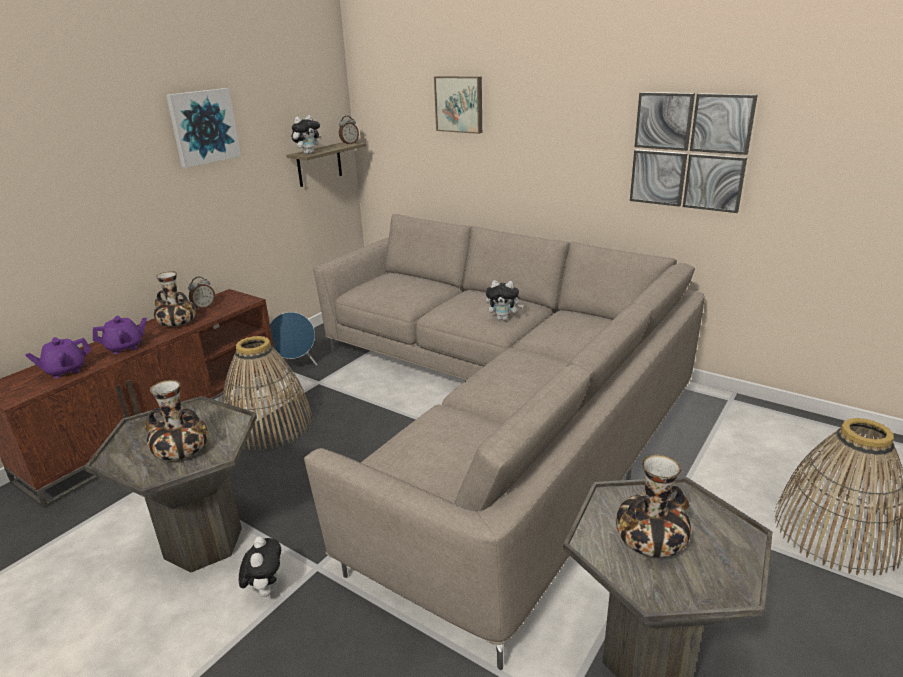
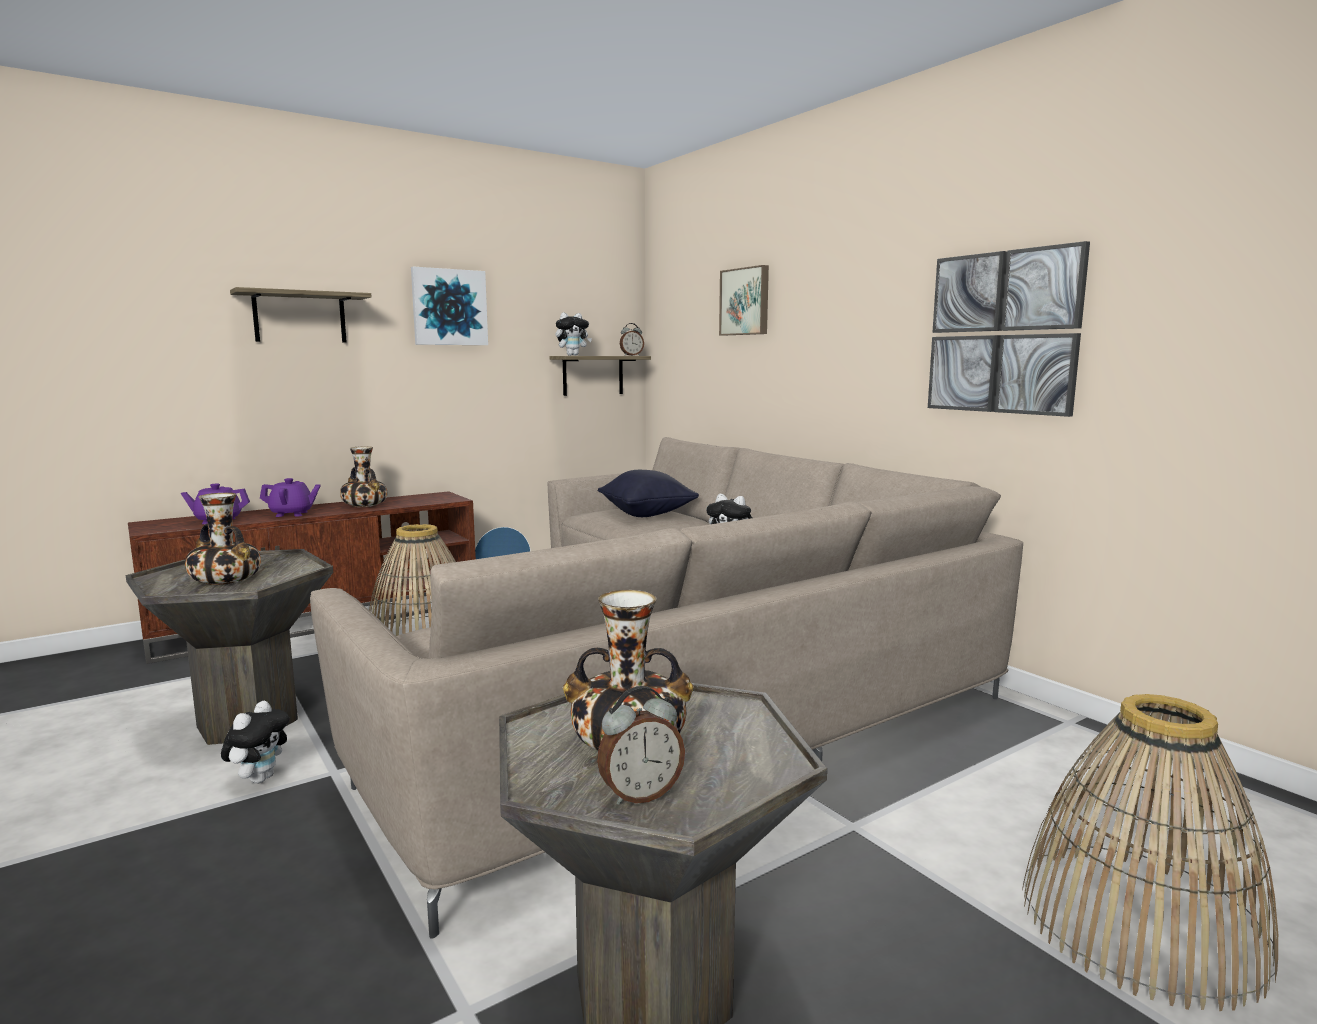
camera: 20 degrees right, 15 degrees down
(79, 162) = (300, 317): none -> shelf
(204, 307) = (405, 499): alarm clock -> alarm clock (640, 794)
(405, 286) = (647, 514): none -> black pillow

